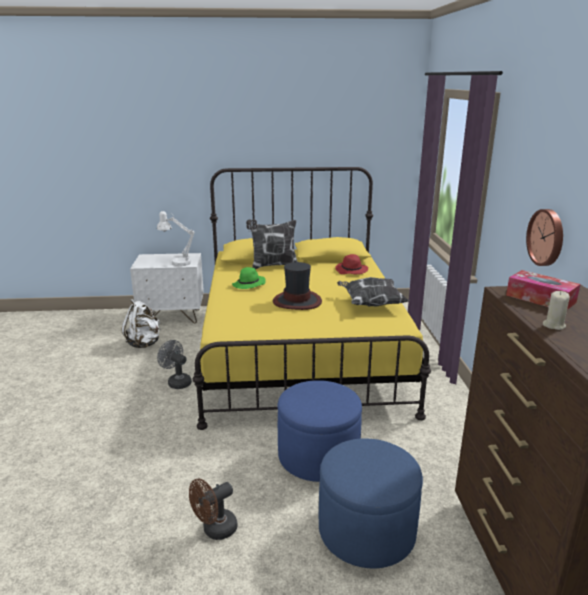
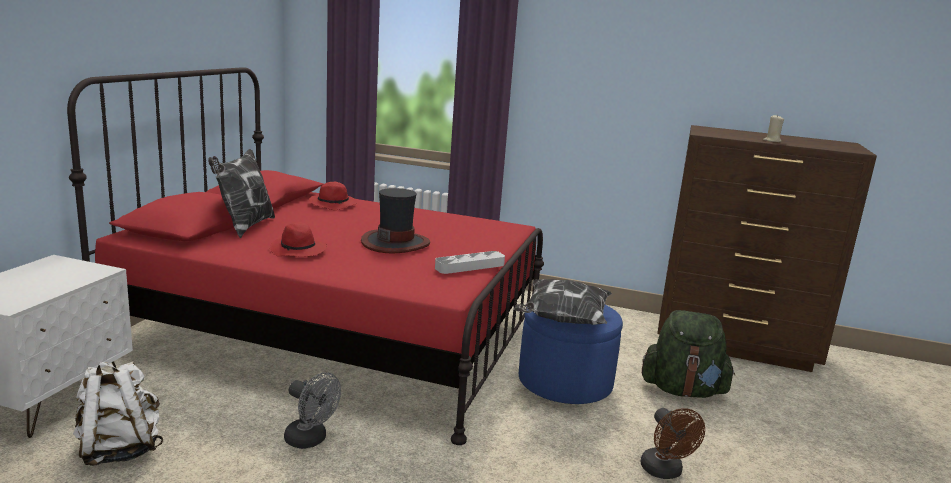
camera: 70 degrees left, 5 degrees down
(177, 263) = (71, 277): white table lamp -> none
(177, 382) = (311, 440): grey fan -> grey fan turned 120 degrees counterclockwise
(249, 285) = (298, 251): green hat -> red hat
(275, 329) = (470, 266): none -> grey tray
(300, 353) = (336, 334): yellow bed -> red bed
(366, 530) = (683, 390): blue ottoman -> green backpack
(370, 304) = (444, 221): pillow -> pillow (562, 320)
(540, 299) = (721, 133): tissue box -> none
(547, 237) = (622, 100): wall clock -> none

